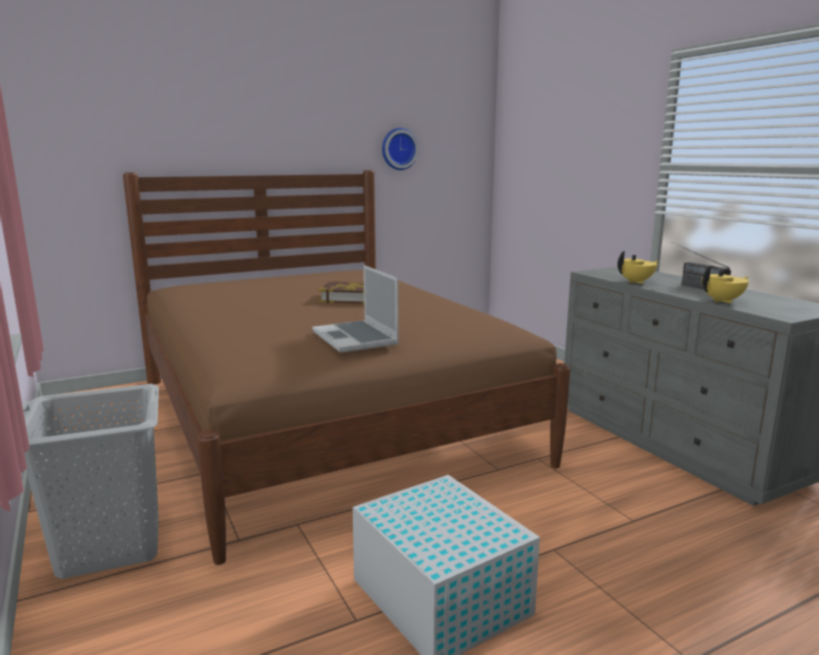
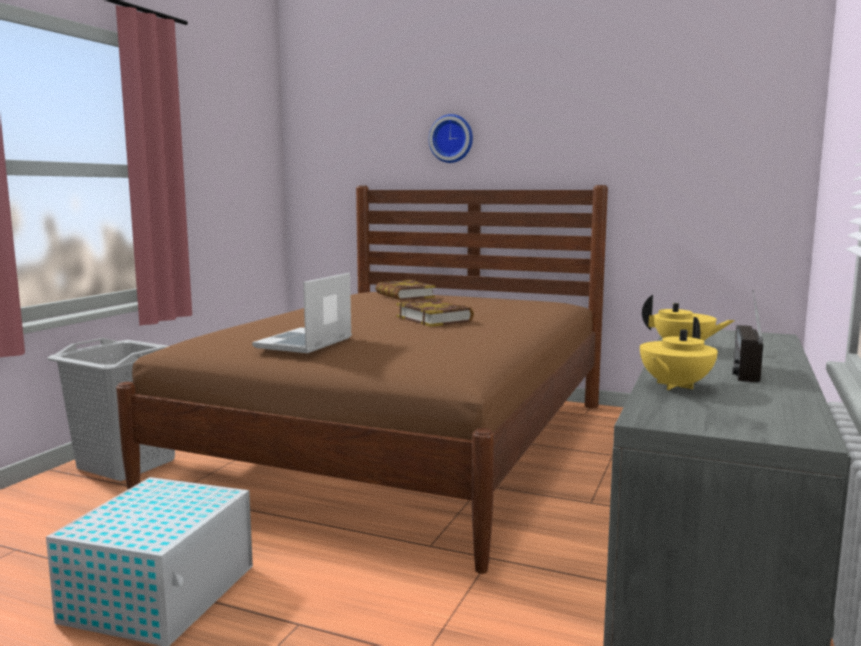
camera: 50 degrees right, 5 degrees down
(236, 284) = (404, 295): none -> book
(398, 149) = (651, 159): wall clock -> wall clock (452, 139)
(722, 301) = (674, 386): yellow teapot -> yellow teapot turned 105 degrees clockwise

